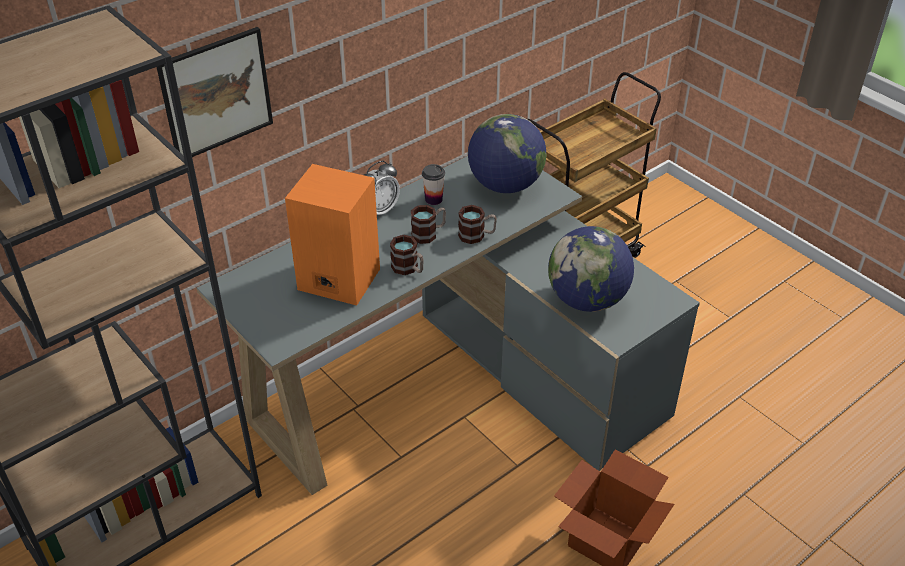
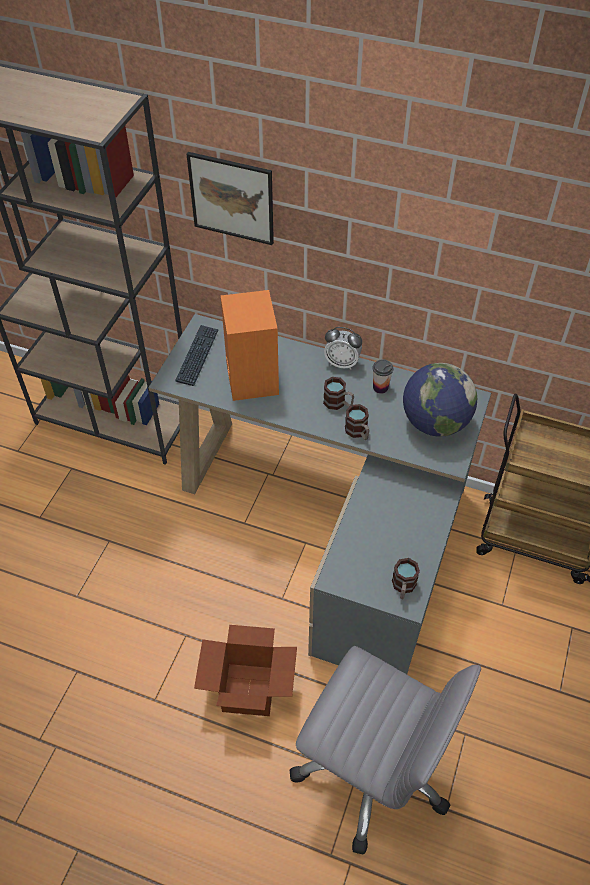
camera: 60 degrees right, 10 degrees up
(264, 308) = (197, 356): none -> keyboard
(408, 269) = (290, 410): mug -> mug (403, 587)
(587, 300) = (364, 540): globe -> none
(742, 477) = (373, 768): none -> grey office chair

